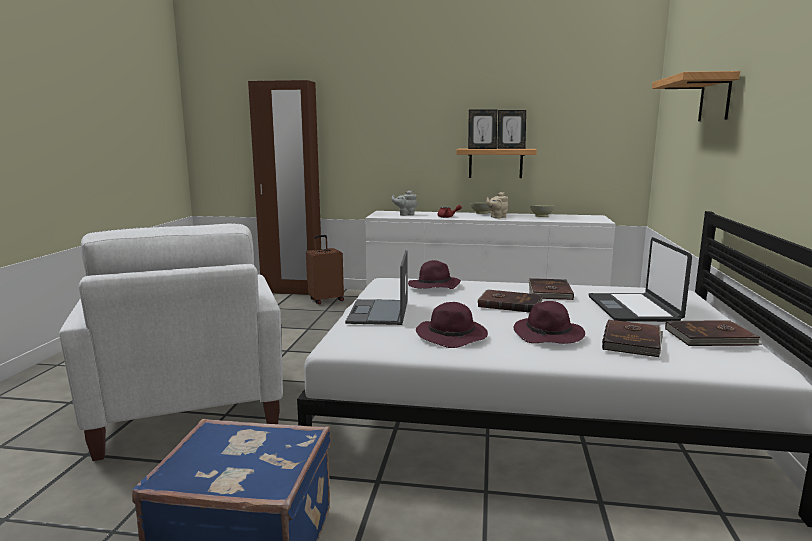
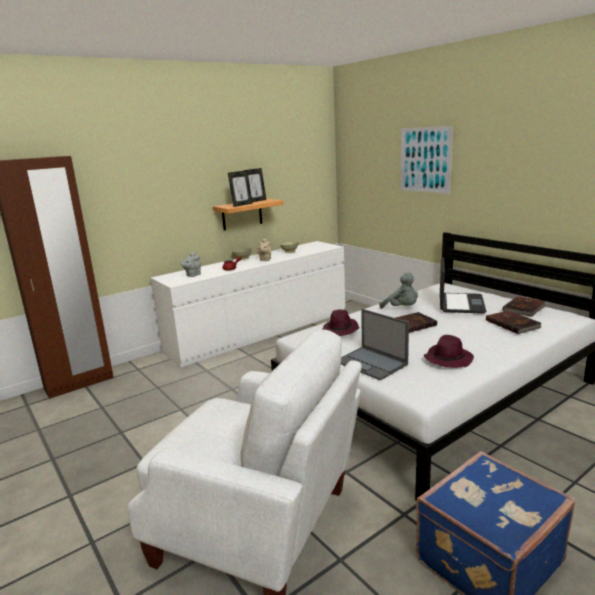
camera: 45 degrees left, 5 degrees up
(326, 300) = (135, 378): brown suitcase -> none
(549, 292) = (402, 308): brown book -> grey plush toy
(549, 335) = (479, 336): purple hat -> none
(634, 309) = (460, 304): laptop -> laptop turned 120 degrees counterclockwise
(715, 98) = (425, 160): shelf -> picture

